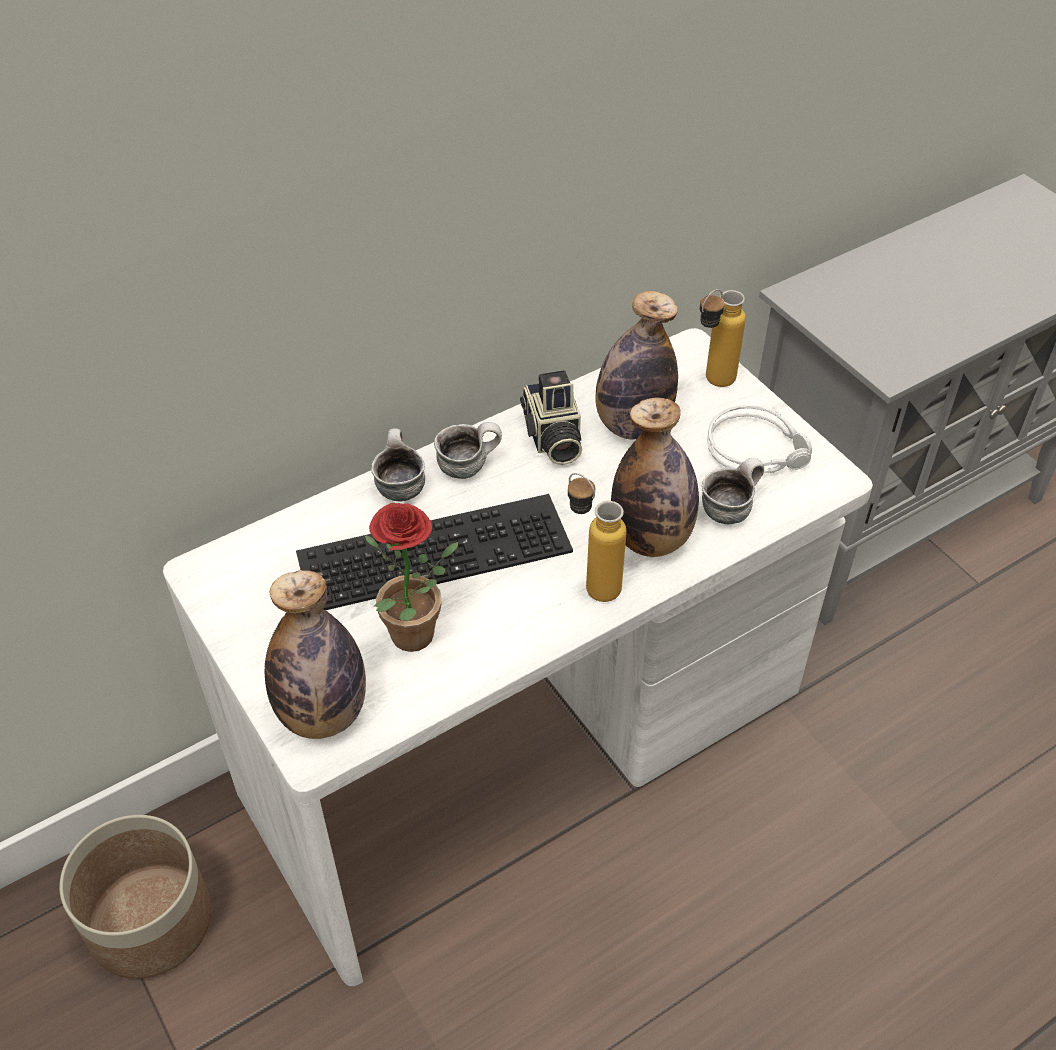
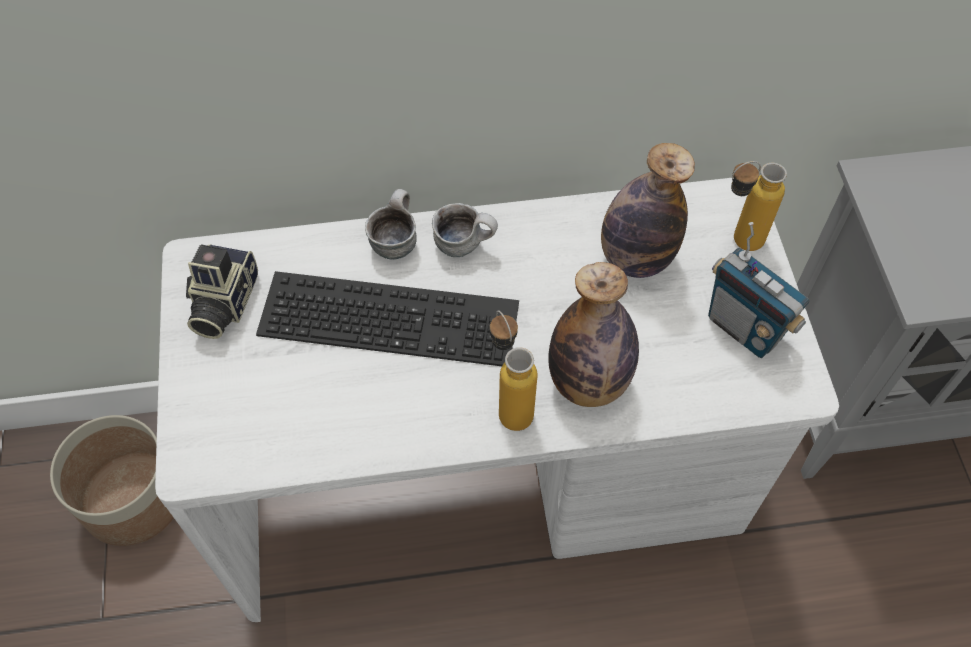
camera: 25 degrees right, 10 degrees up
(323, 714) = (215, 435): bottle -> none
(416, 642) = (327, 399): potted plant -> none
(551, 438) = (554, 244): camera -> camera (222, 303)
(729, 508) = (680, 380): mug -> none
(759, 448) = (744, 328): grey headphones -> radio

